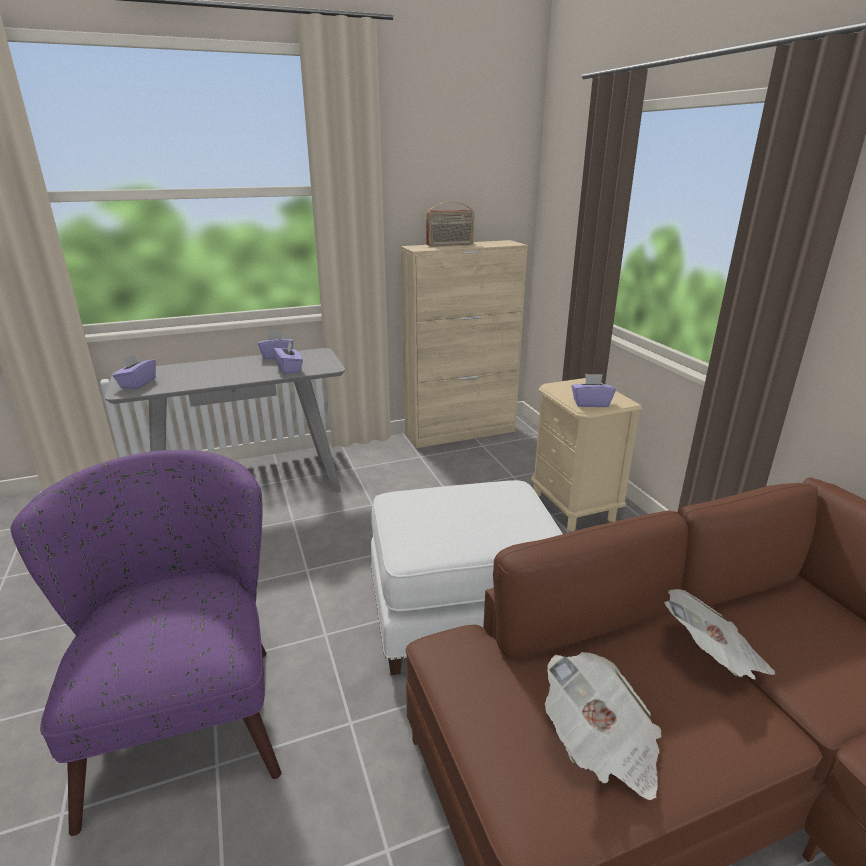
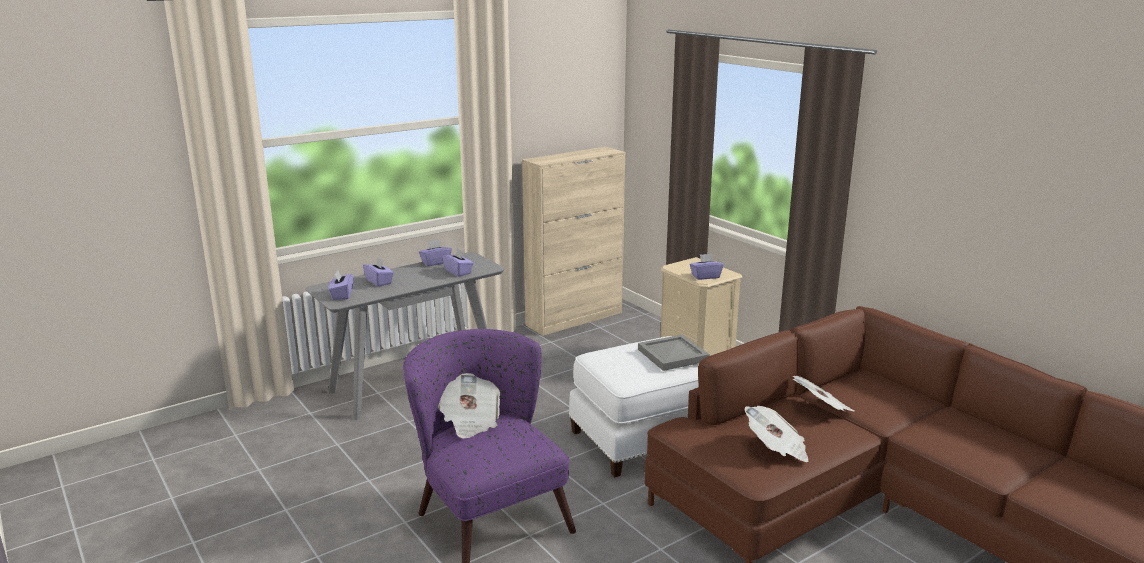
camera: 15 degrees left, 5 degrees down
(155, 585) = (470, 421): none -> newspaper
(194, 372) = (379, 282): none -> purple tissue box
(450, 245) = (562, 156): radio -> none
(500, 515) = (672, 355): none -> grey tray

